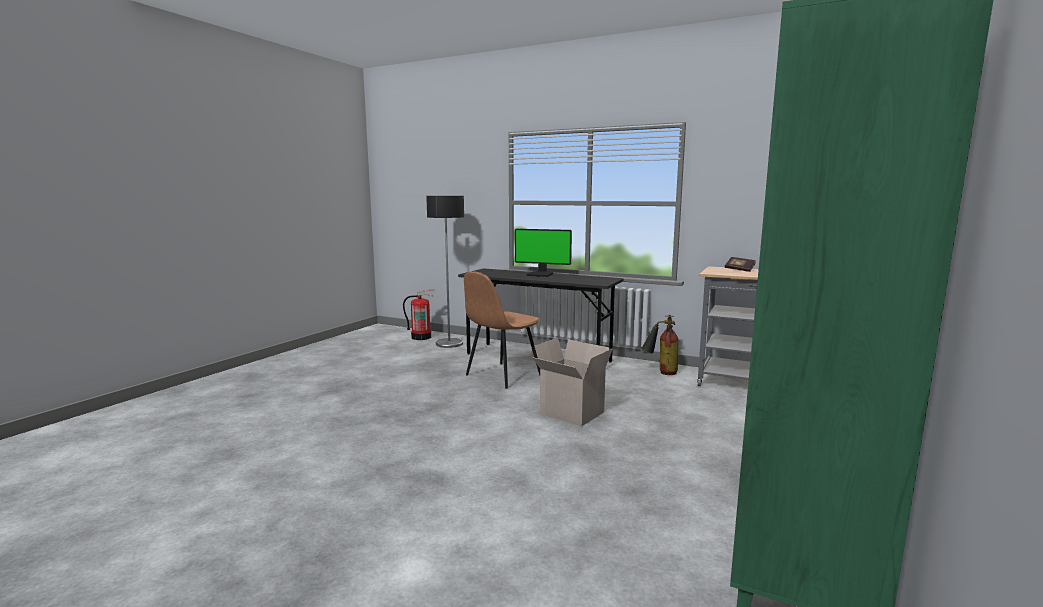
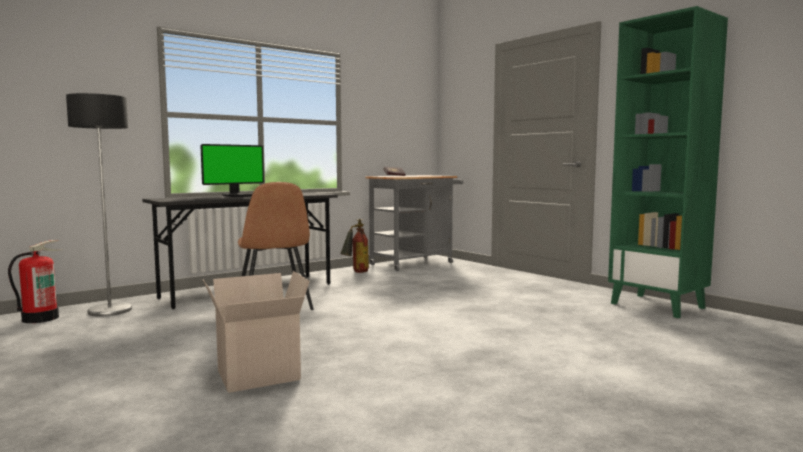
camera: 65 degrees left, 5 degrees down
(570, 413) = (401, 302): cardboard box -> cardboard box (257, 376)

